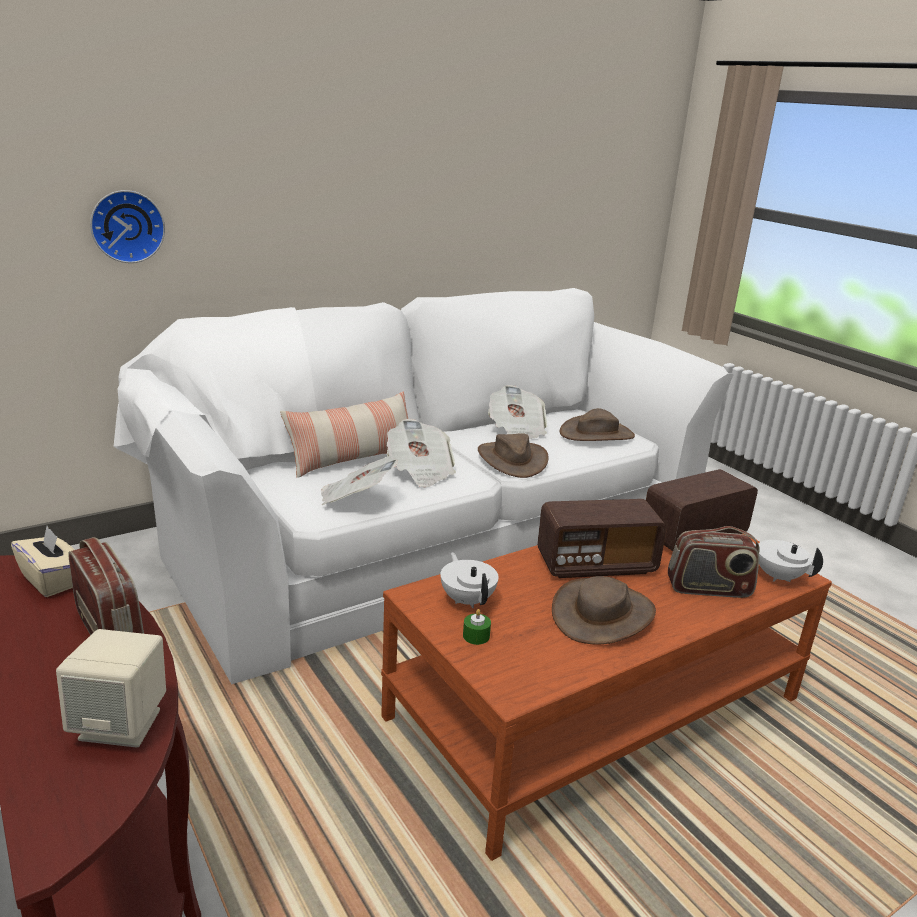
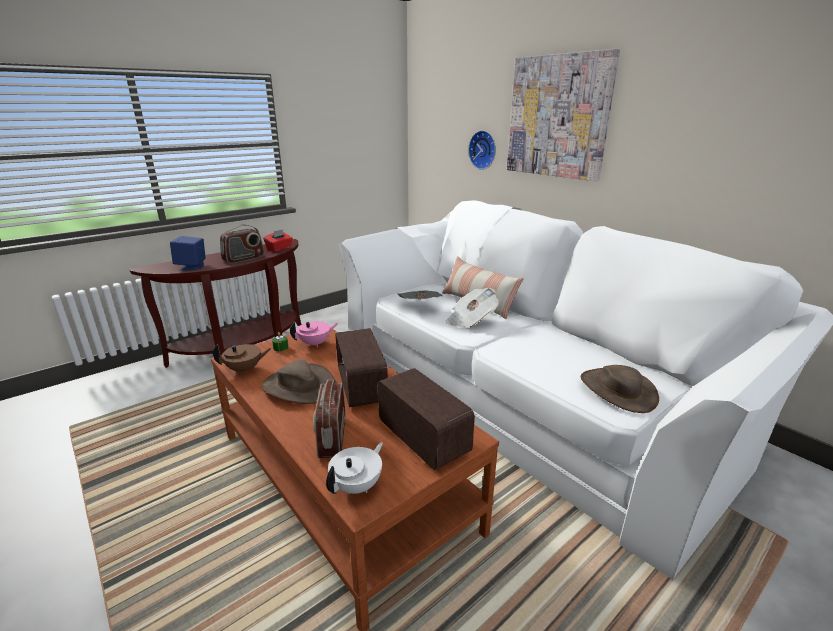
camera: 85 degrees right, 0 degrees up
(52, 580) = (279, 248): beige tissue box -> red tissue box
(122, 724) = (191, 267): beige speaker -> blue speaker
(276, 163) = (558, 117): none -> picture
(467, 600) = (315, 344): white teapot -> pink teapot
(512, 459) = (515, 349): brown hat -> none
(516, 430) = (585, 352): newspaper -> none
(553, 671) = (245, 369): none -> brown teapot

